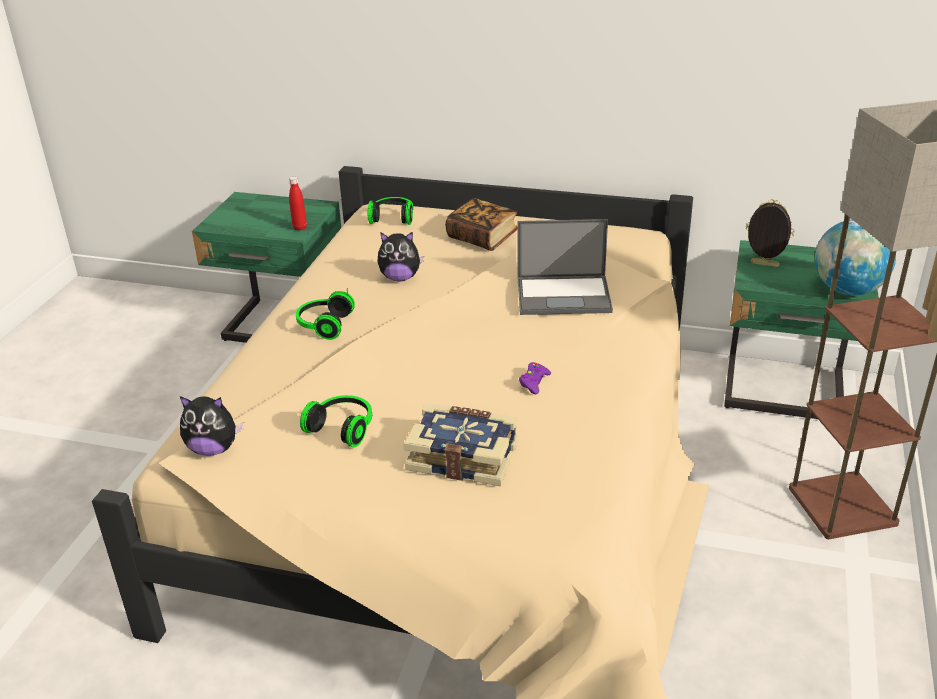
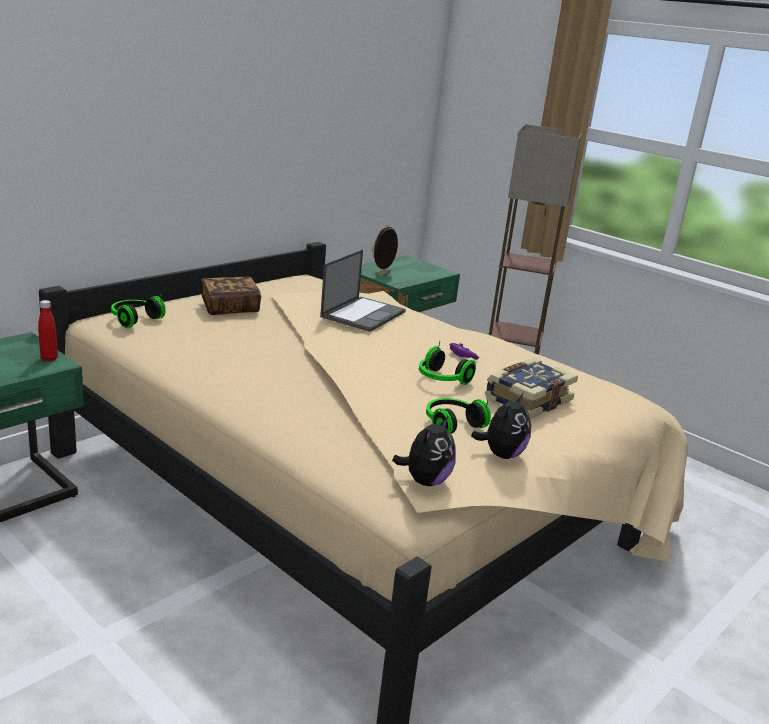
camera: 65 degrees left, 10 degrees down
(323, 325) = (274, 392): headphones -> headphones (441, 380)
(400, 278) = (243, 347): plush toy -> plush toy (501, 454)
(848, 290) = (437, 272): globe -> none

